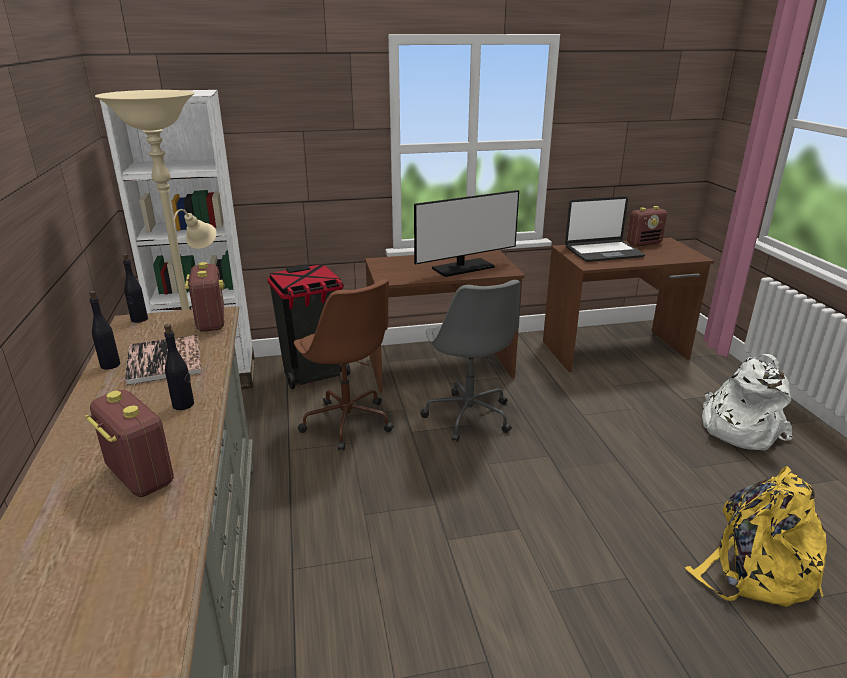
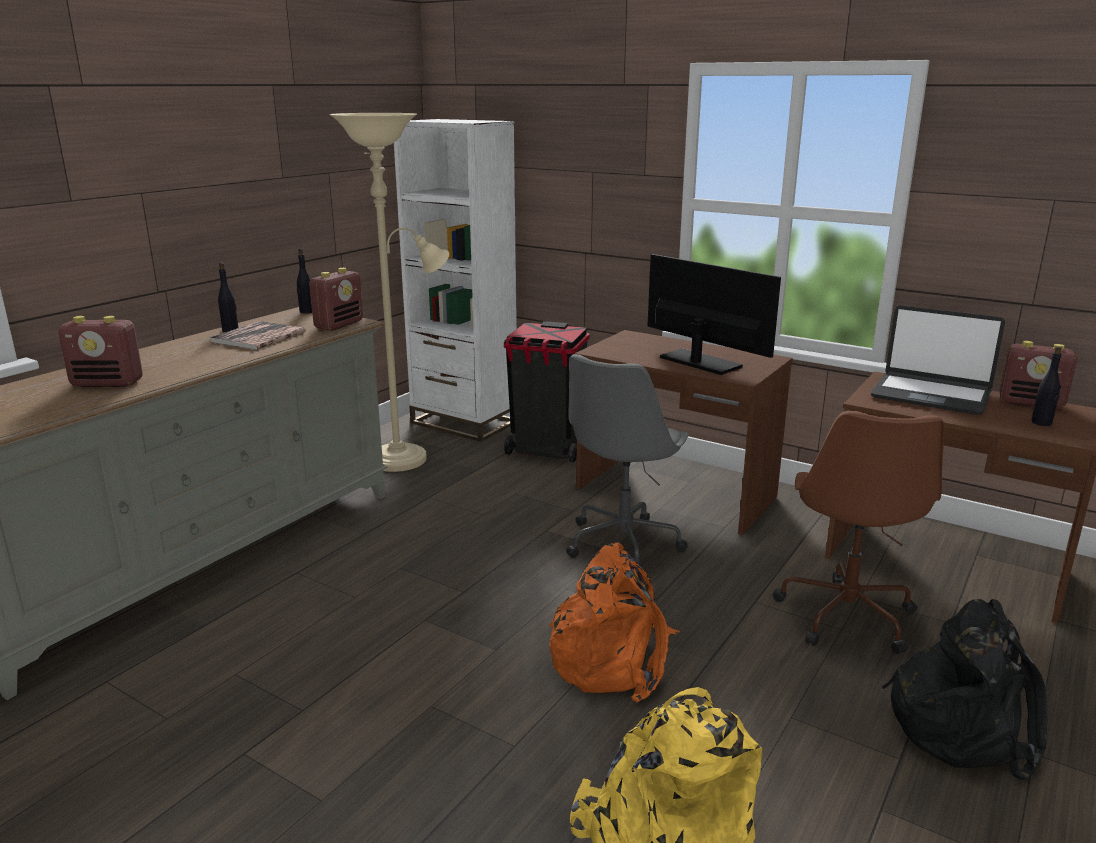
camera: 45 degrees right, 5 degrees down
(139, 475) = (108, 383): radio -> radio turned 90 degrees clockwise
(183, 405) = (207, 361): black bottle -> black bottle (1041, 423)
(348, 424) = (505, 500): brown office chair -> brown office chair (846, 618)
(463, 268) = (700, 362): monitor -> monitor turned 150 degrees counterclockwise
(580, 490) = (613, 659): none -> orange backpack
(738, 428) = (961, 725): white backpack -> black backpack

